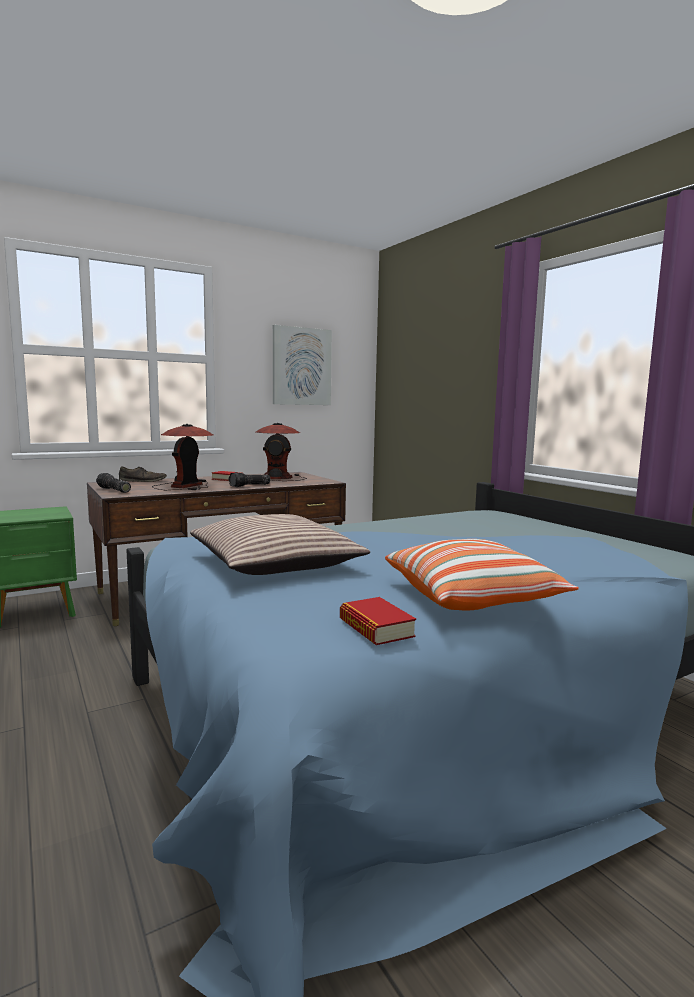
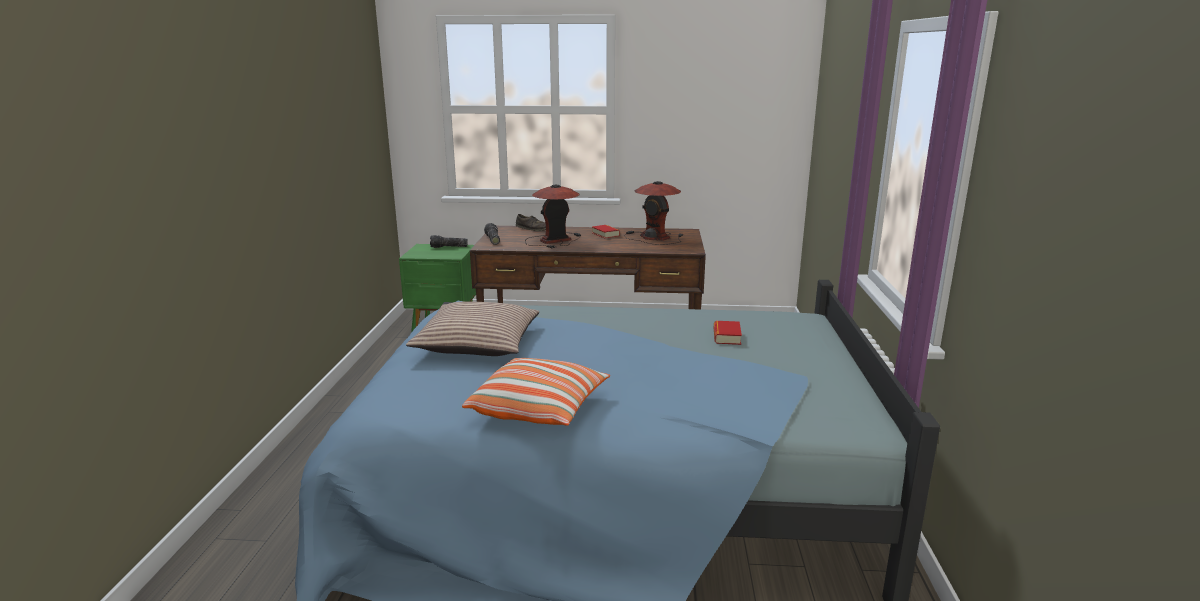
camera: 35 degrees right, 10 degrees up
(250, 486) = (606, 248): flashlight -> flashlight (448, 247)
(301, 366) = (713, 112): picture -> none
(376, 628) = (433, 413): book -> book (726, 337)

